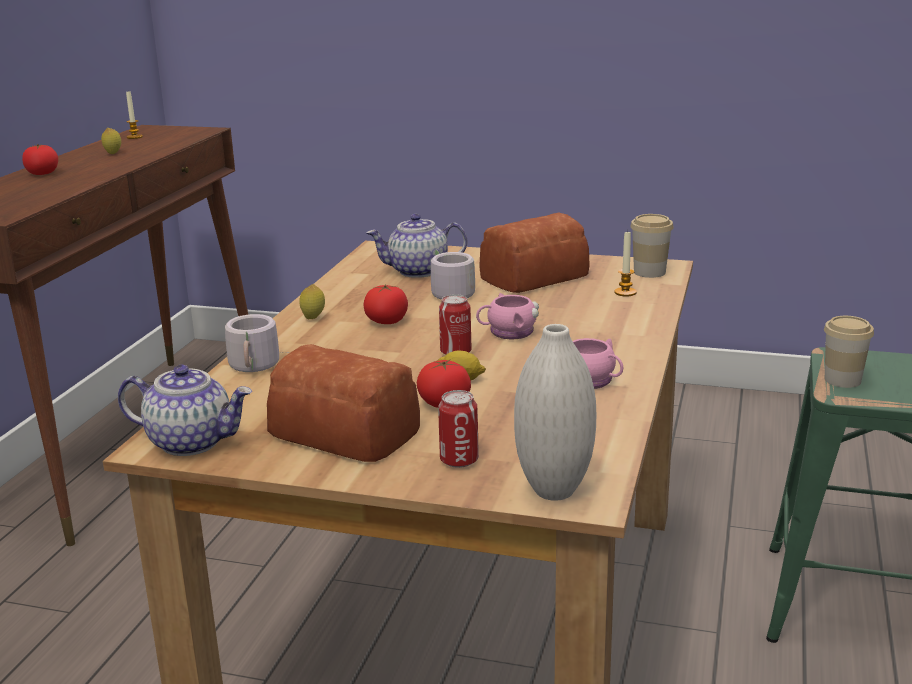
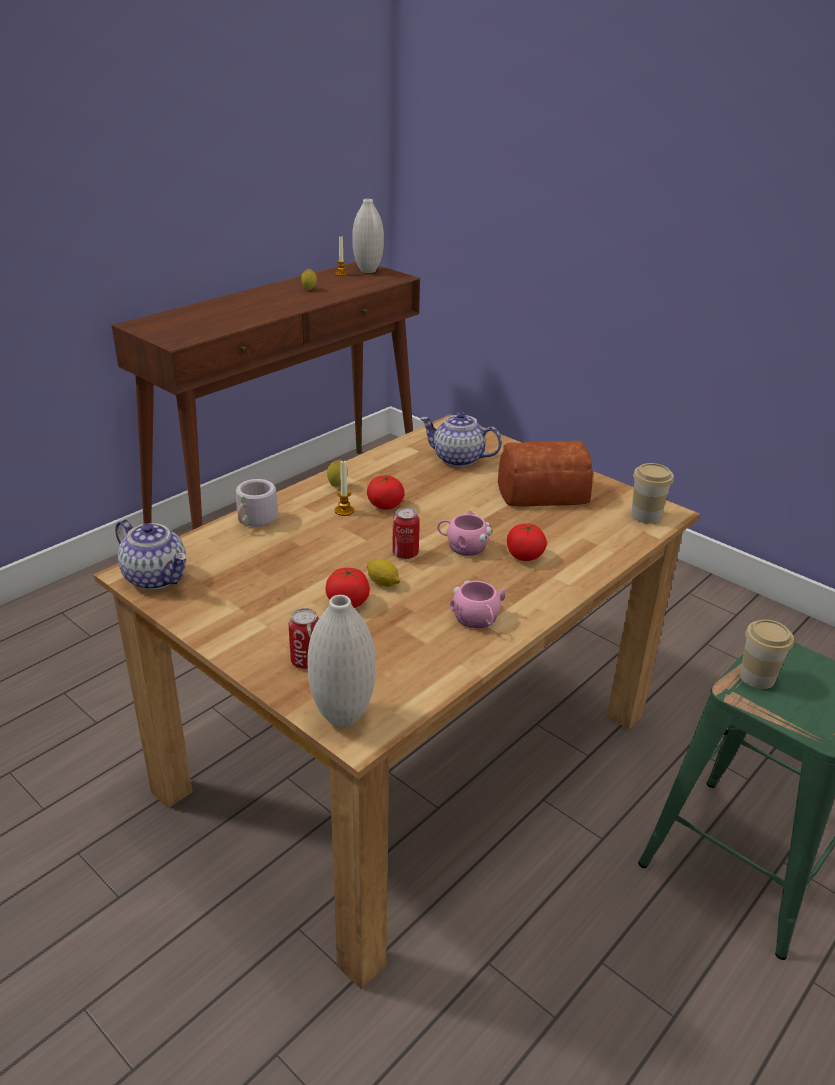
camera: 25 degrees right, 10 degrees up
(42, 173) = (243, 301): tomato -> tomato (524, 556)
(163, 130) = (368, 271): none -> white vase
(343, 430) = (257, 603): bread -> none
(447, 294) = (457, 490): grey mug -> none
(625, 292) = (601, 532): candle -> candle (344, 511)

